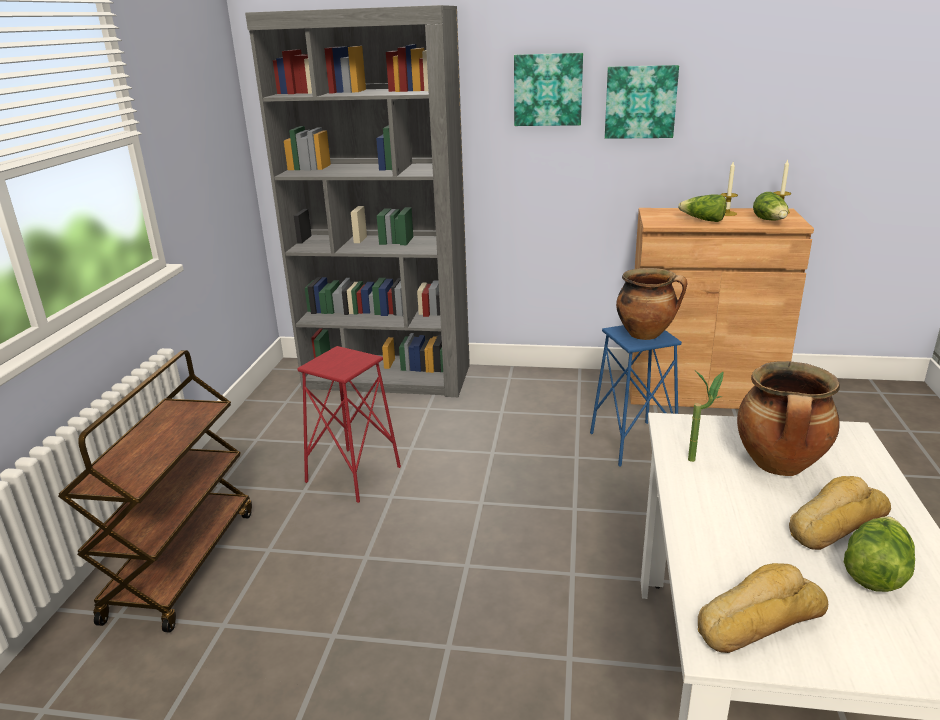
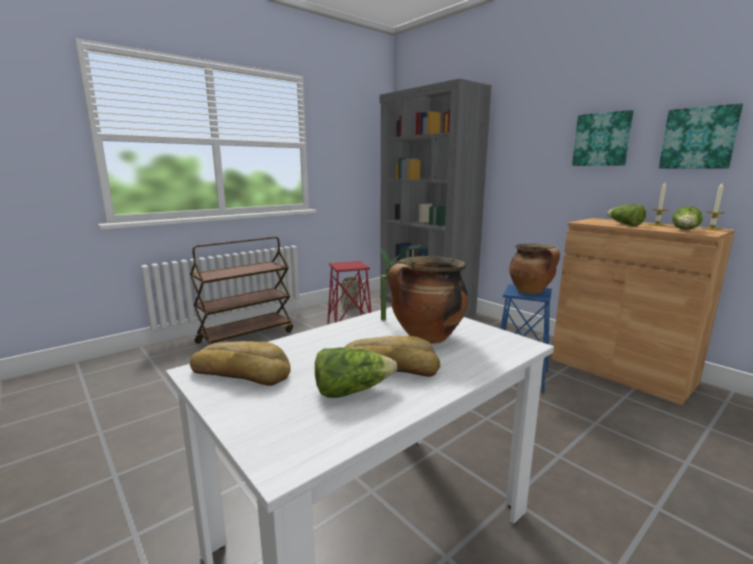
camera: 40 degrees right, 10 degrees down
(277, 425) = (349, 307): none -> basket
(548, 89) = (539, 133): picture -> picture (699, 138)

